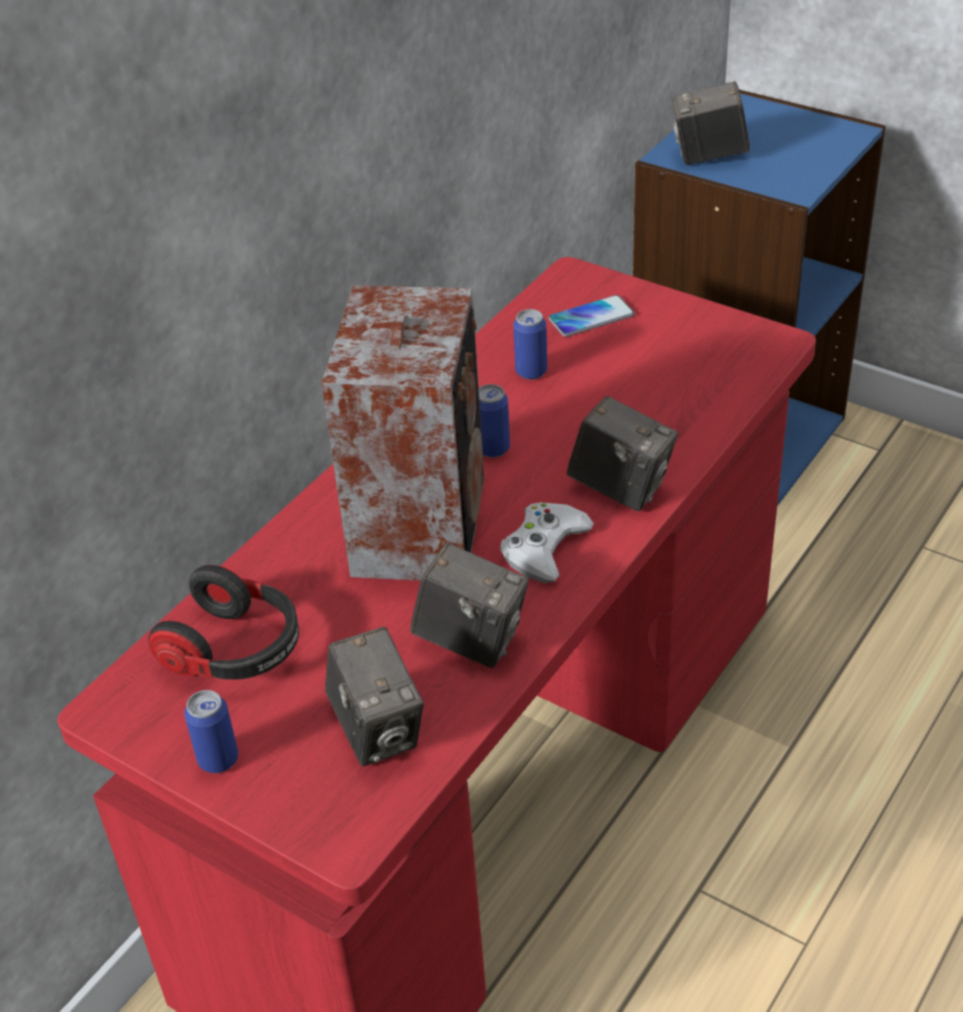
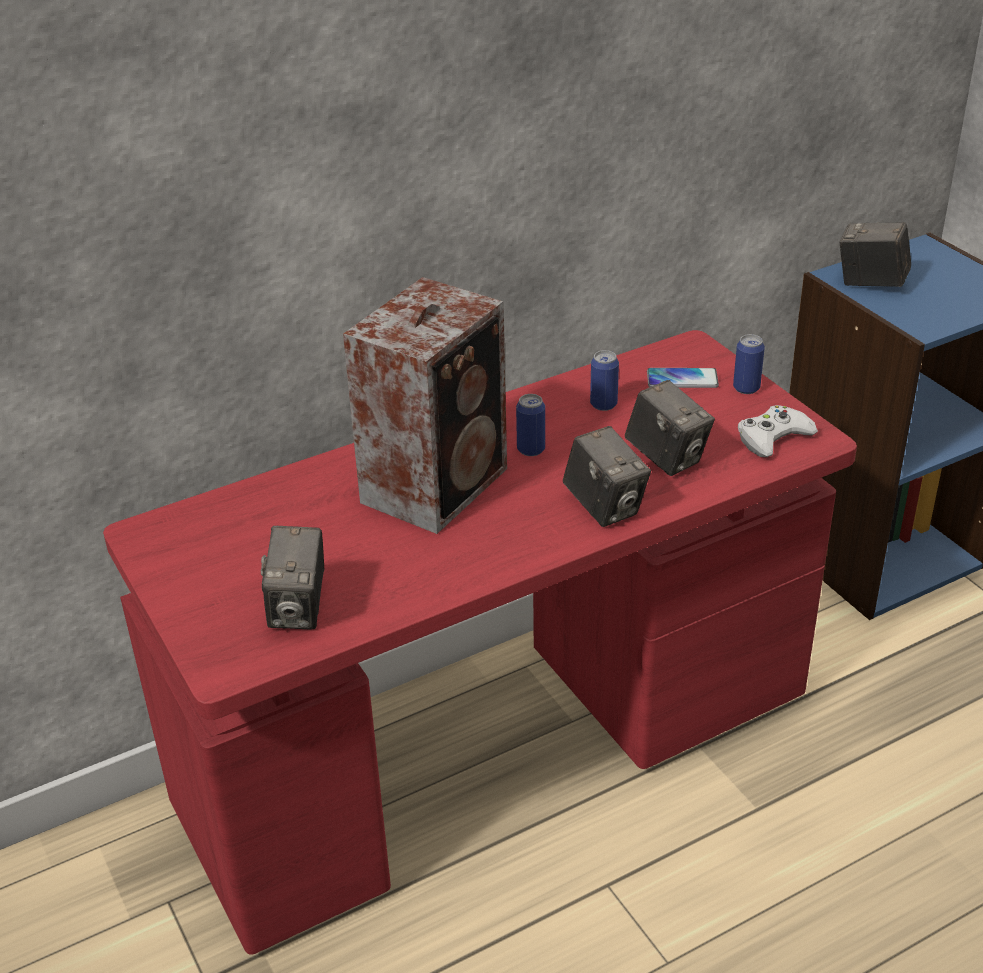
camera: 25 degrees right, 5 degrees down
(218, 759) = (182, 589): can -> can (746, 388)
(236, 650) = (247, 524): headphones -> none
(471, 640) = (410, 573): camera -> camera (667, 458)
(544, 548) = (512, 530): white game controller -> white game controller (773, 437)

